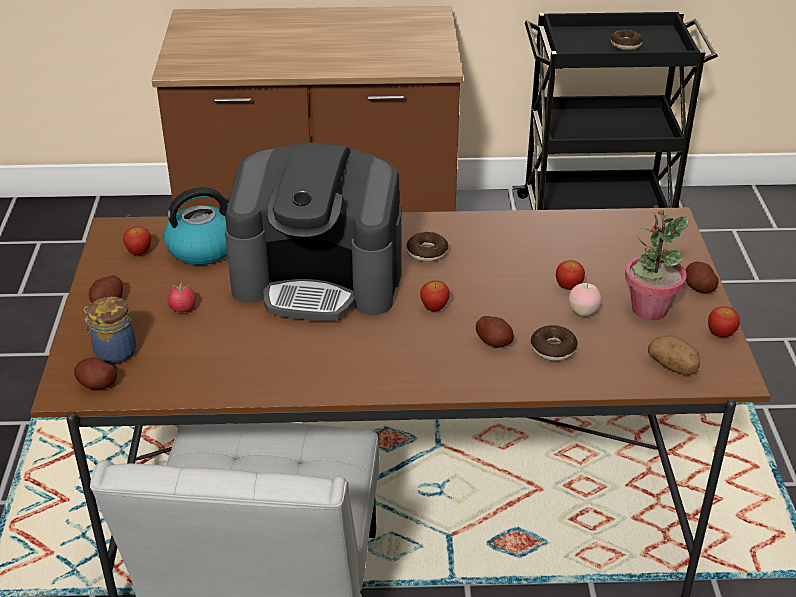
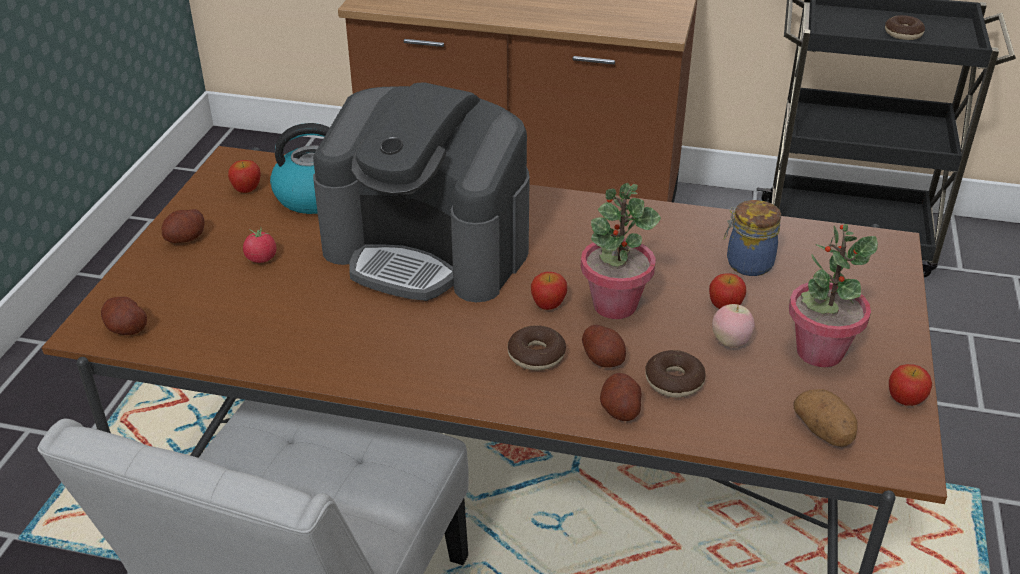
camera: 15 degrees right, 0 degrees up
(113, 352) = (163, 295): jar -> jar (747, 263)
(427, 253) = (567, 239): donut -> donut (536, 355)
(485, 299) = (614, 305): none -> potted plant
(699, 287) = (896, 335): potato -> potato (620, 410)

